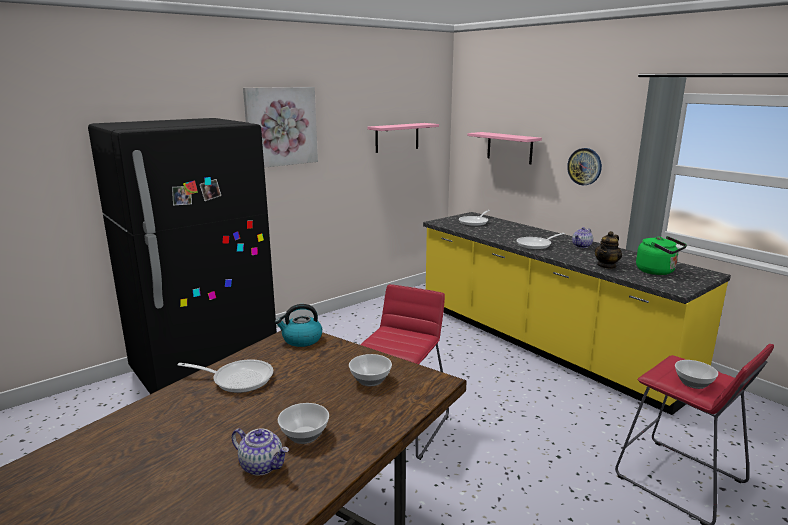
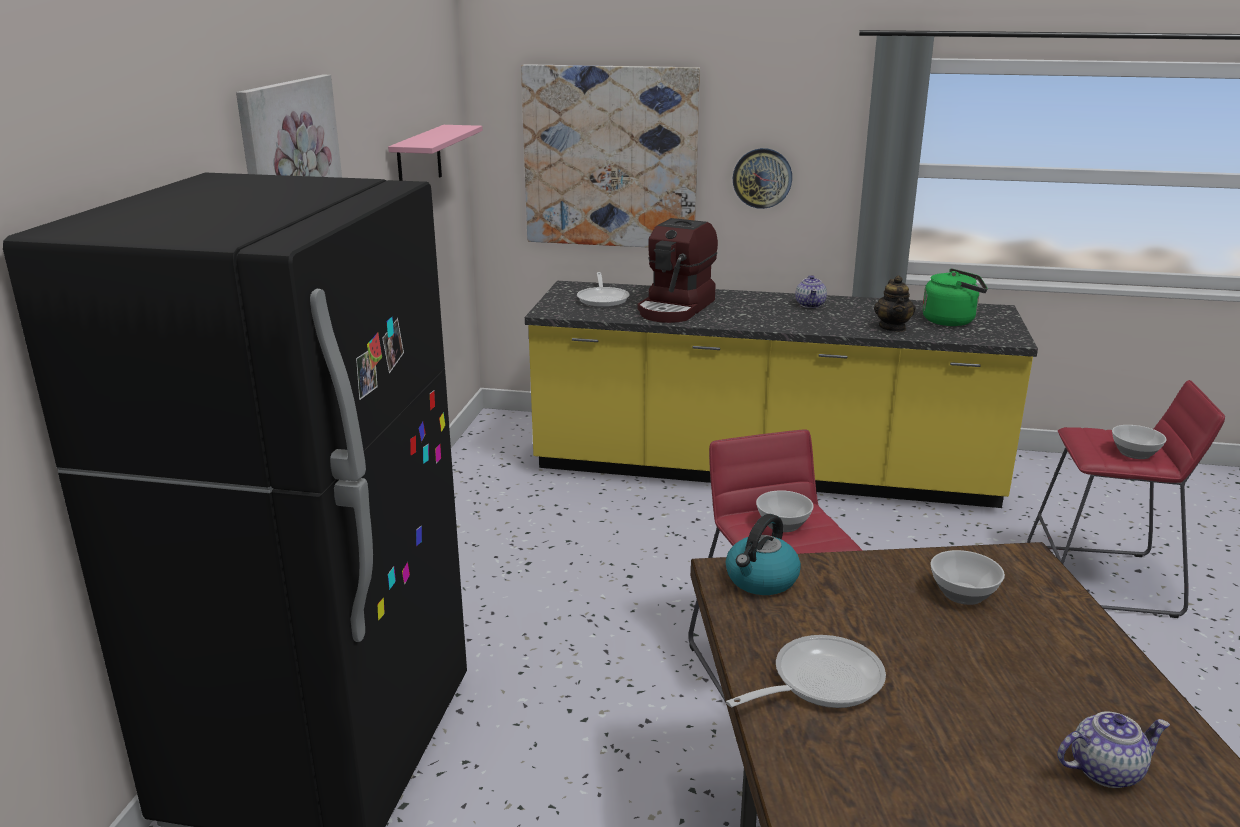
camera: 40 degrees left, 5 degrees up
(304, 436) = (1059, 705): bowl -> bowl (784, 525)
(502, 232) = (676, 308): none -> coffee machine
(509, 147) = (610, 157): pink shelf -> picture
(536, 245) = (759, 317): frying pan -> none

